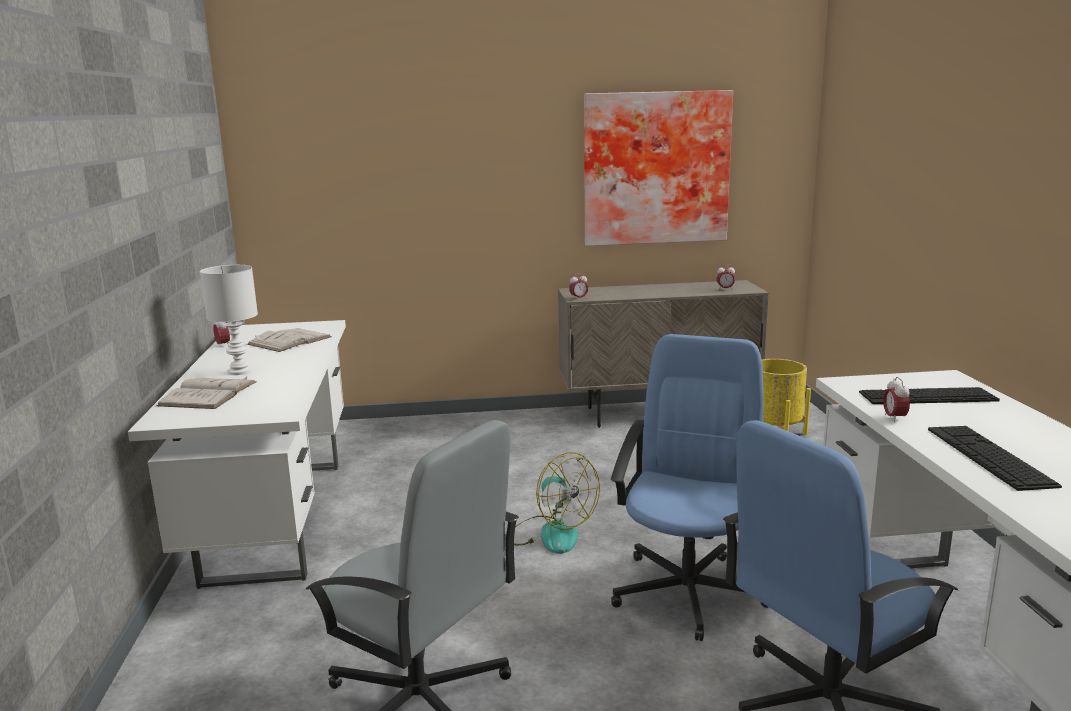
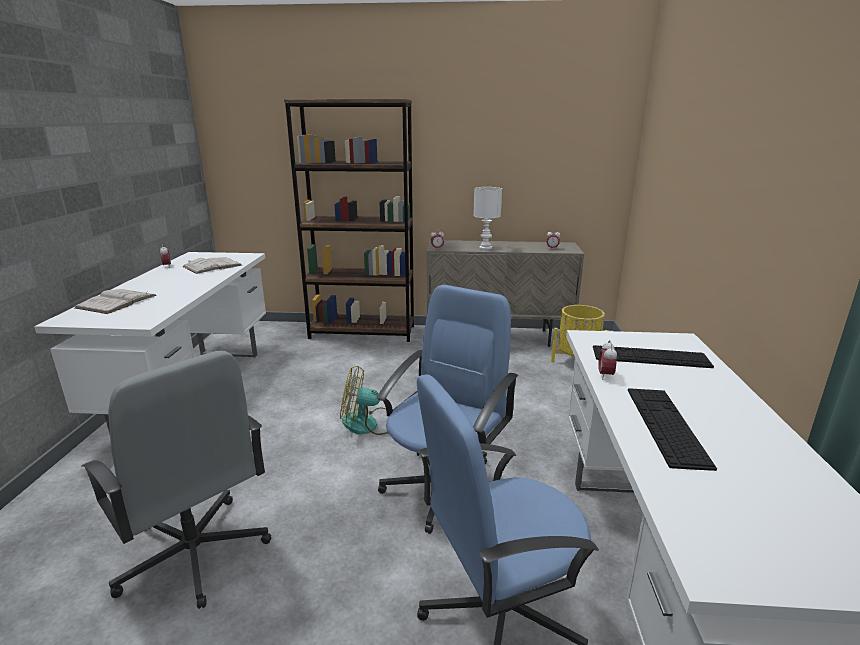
camera: 10 degrees right, 5 degrees up
(240, 371) = (156, 286): white table lamp -> white table lamp (486, 248)
(470, 423) = (362, 332): none -> brown bookcase
(551, 534) = (368, 424): fan -> fan turned 120 degrees clockwise
(655, 168) = (507, 152): picture -> none

